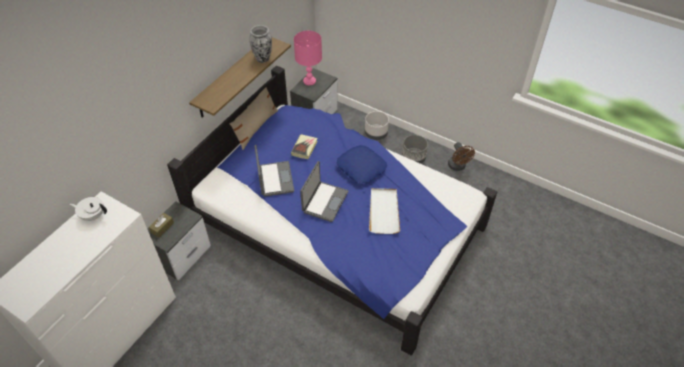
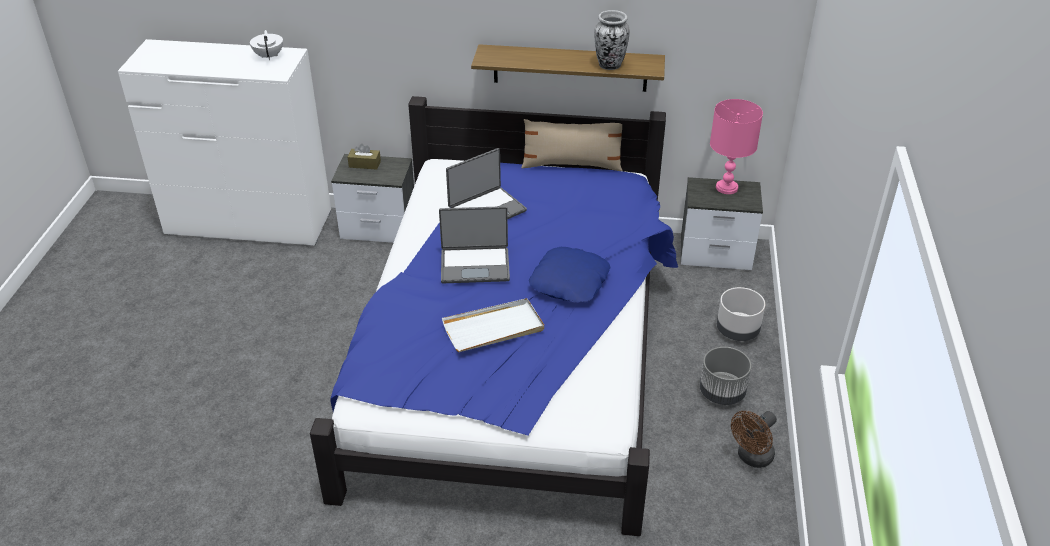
camera: 65 degrees right, 10 degrees down
(304, 148) = (564, 215): book -> none

